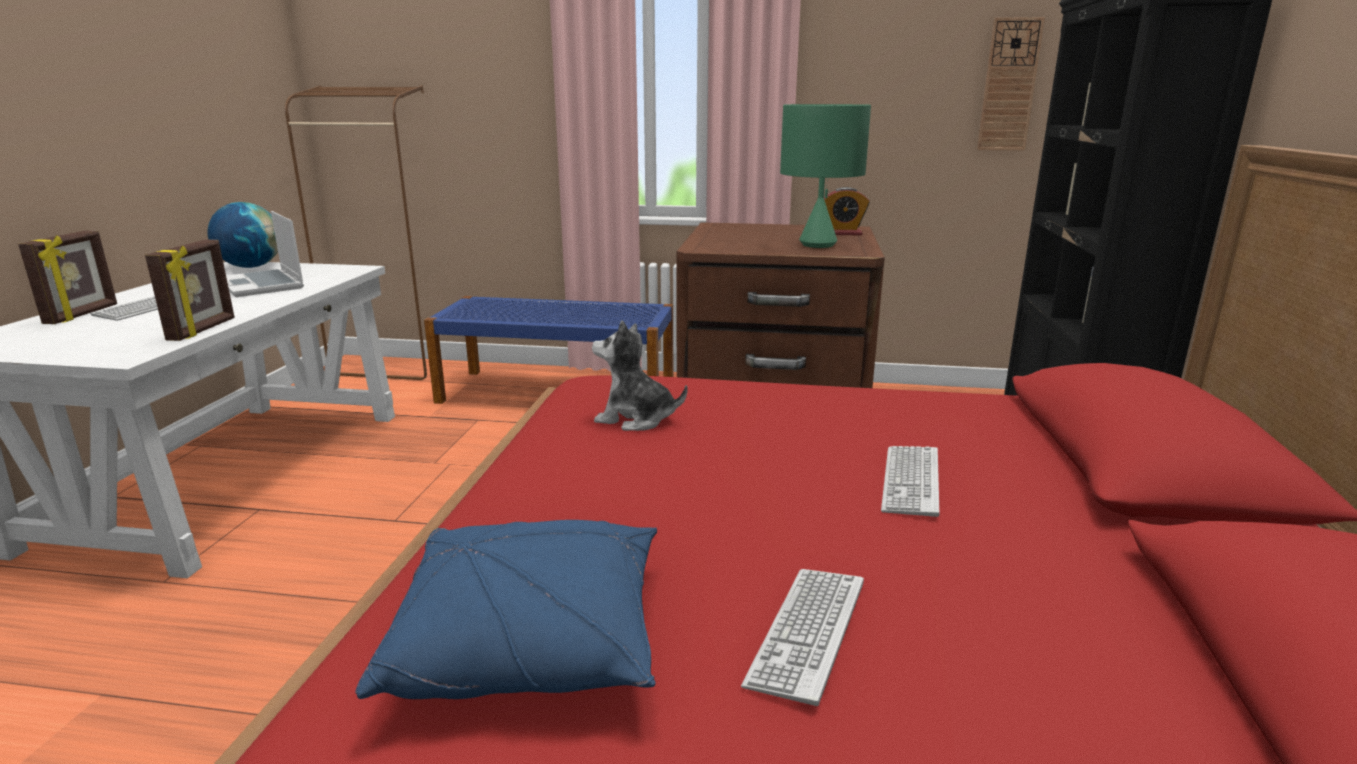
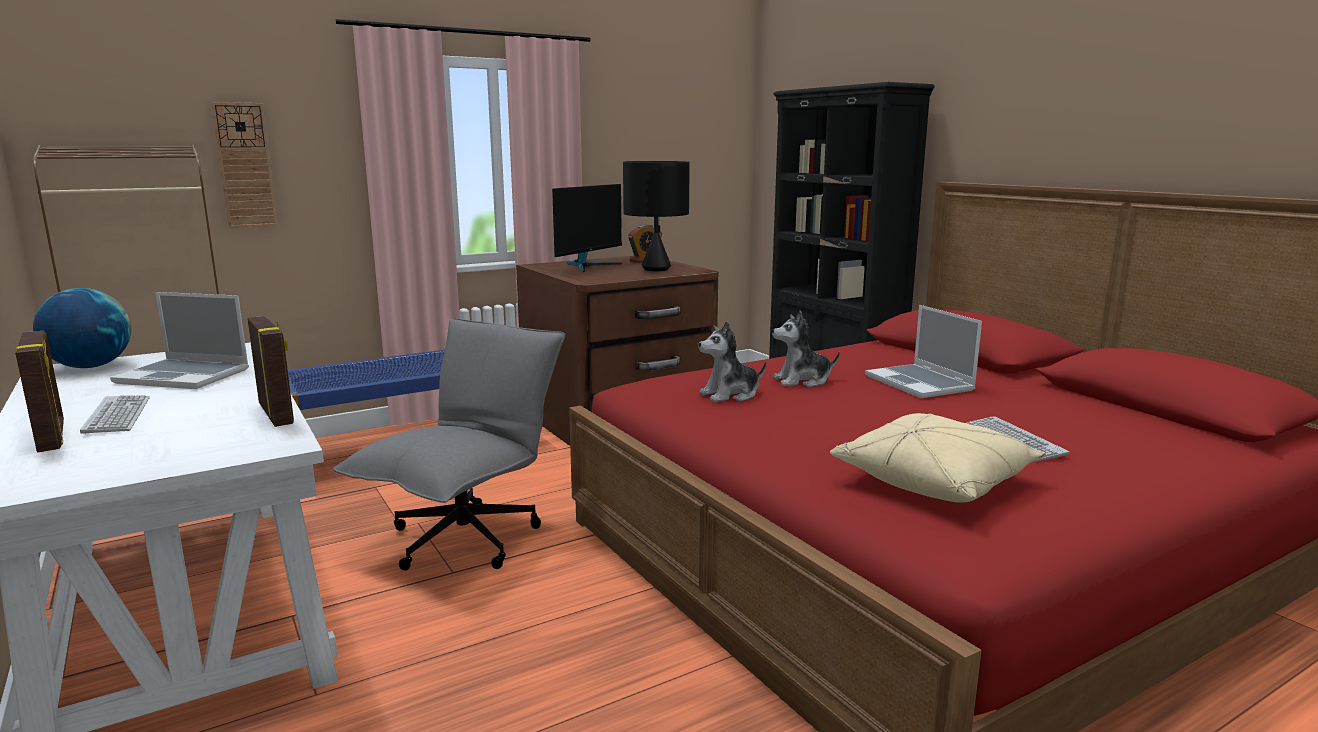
camera: 40 degrees left, 5 degrees down
(448, 493) = (462, 540): none -> grey office chair
(531, 639) = (935, 481): blue pillow -> beige pillow
(759, 426) = (802, 381): none -> plush toy
(760, 232) = (588, 266): none -> monitor
(817, 245) = (656, 269): green table lamp -> black table lamp
(910, 481) = (920, 383): keyboard -> laptop
(1009, 85) = (711, 145): wall clock -> wall clock (245, 166)

